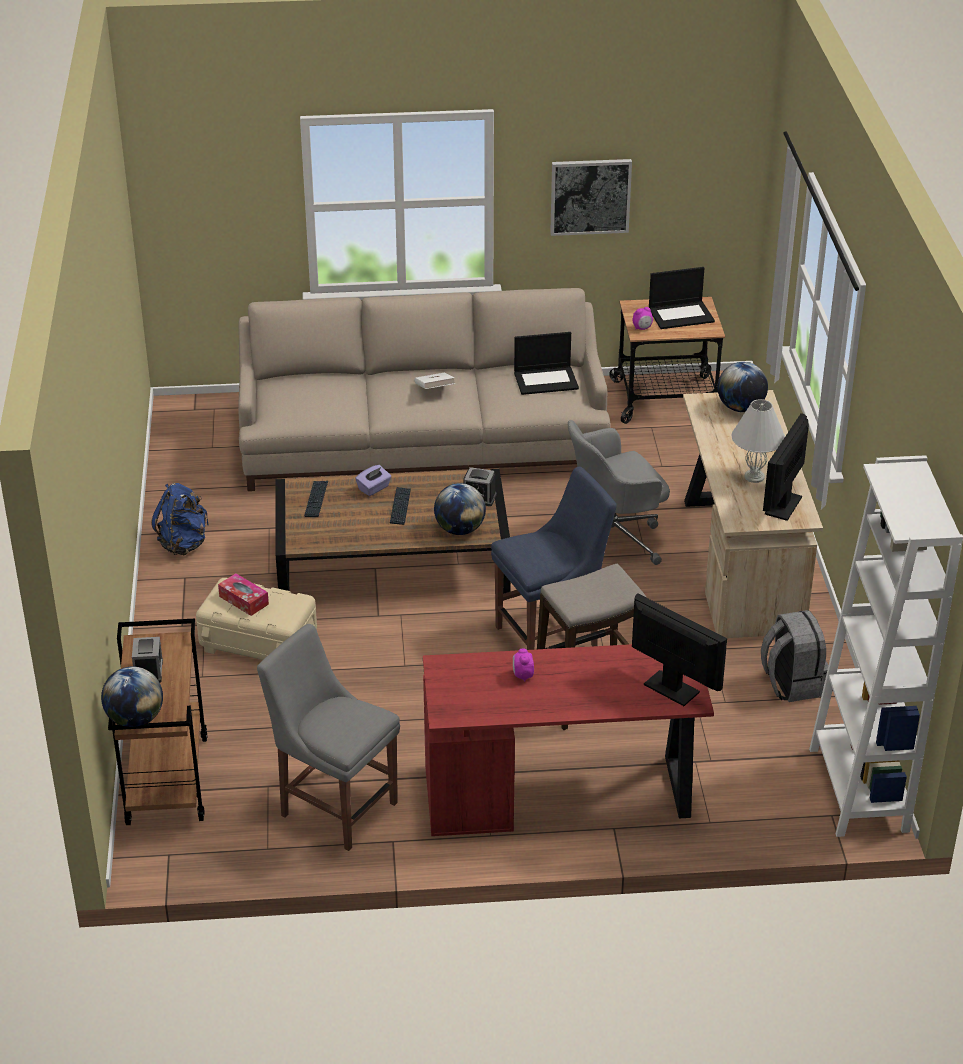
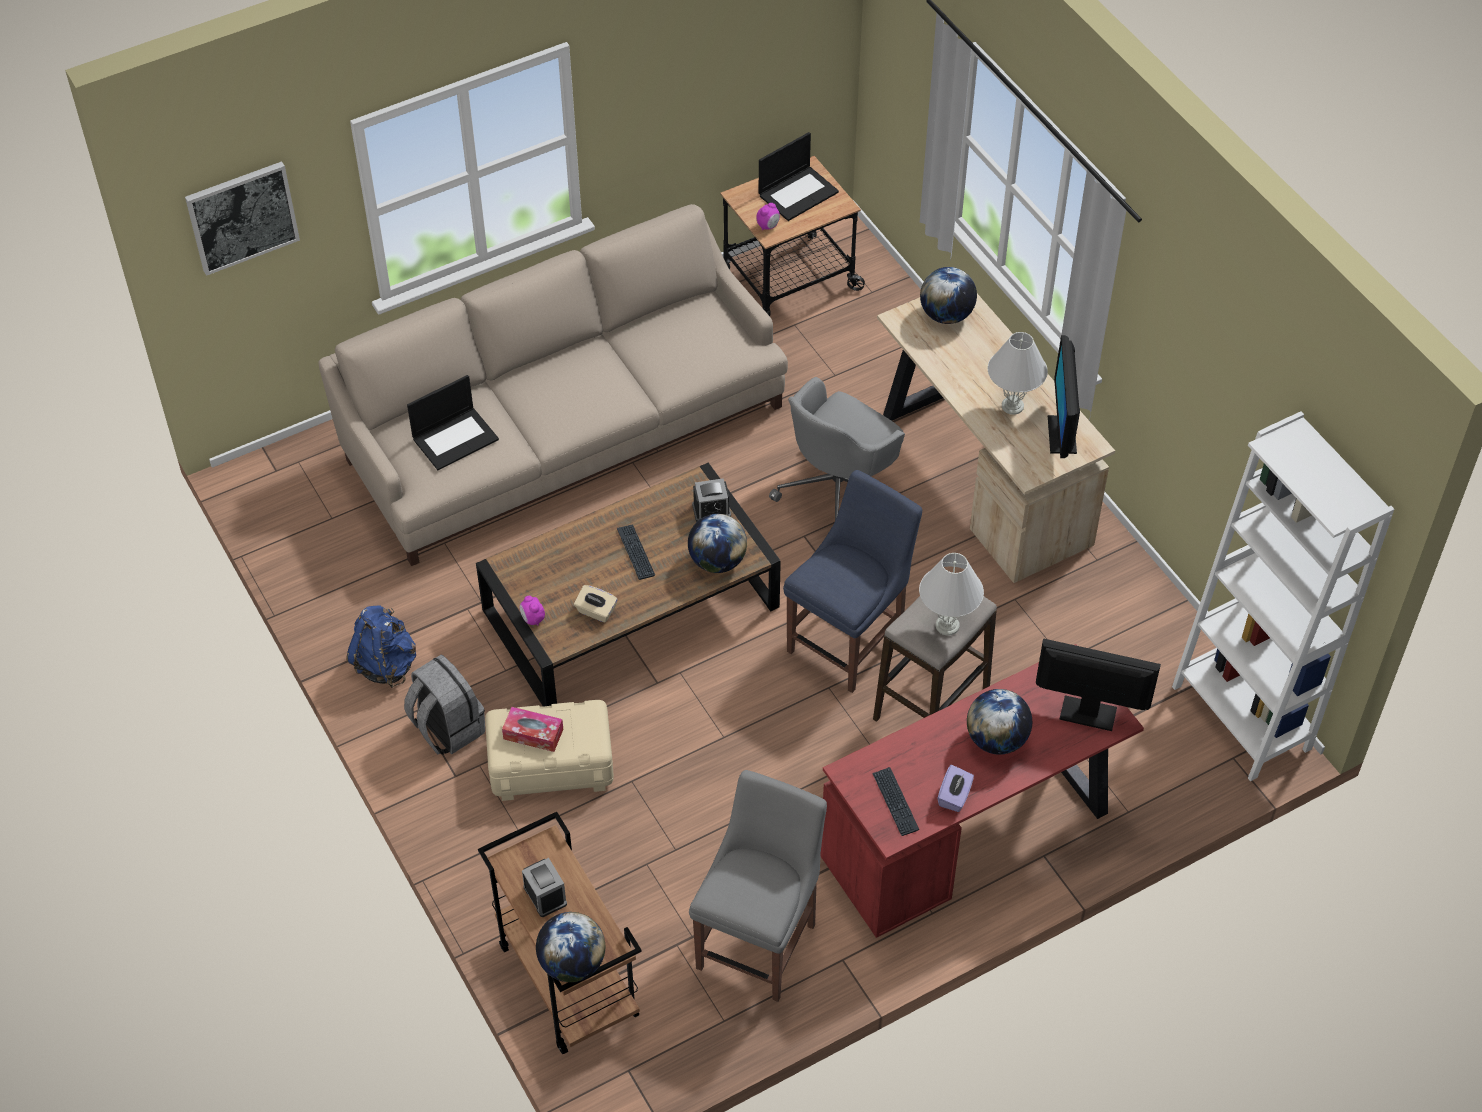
camera: 25 degrees left, 15 degrees up
(316, 499) = (539, 575): keyboard -> keyboard (895, 802)
(335, 806) = (759, 941): grey chair -> grey chair turned 105 degrees clockwise
(342, 533) = (596, 611): none -> beige tissue box
(374, 488) = (592, 538): purple tissue box -> purple tissue box (954, 796)
(434, 390) = (582, 380): white book -> none
(522, 675) = (937, 754): alarm clock -> alarm clock (532, 619)
(546, 380) = (694, 325): laptop -> laptop (455, 438)
(580, 681) = (996, 739): none -> globe
(590, 196) = (678, 96): picture -> picture (242, 216)
(594, 598) = (947, 626): none -> white table lamp
(791, 683) = (1113, 613): grey backpack -> grey backpack (447, 728)

